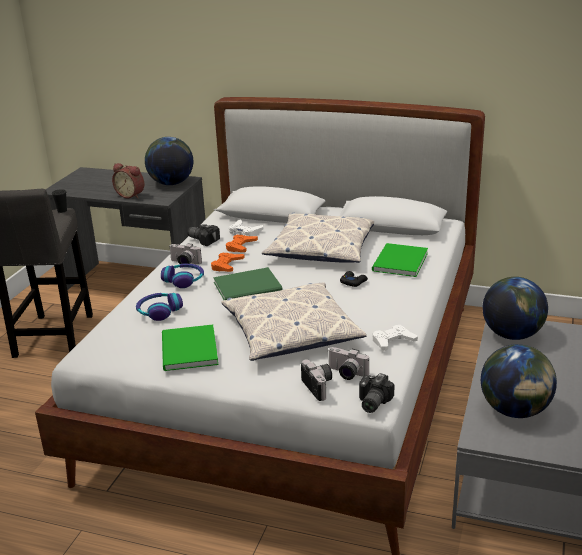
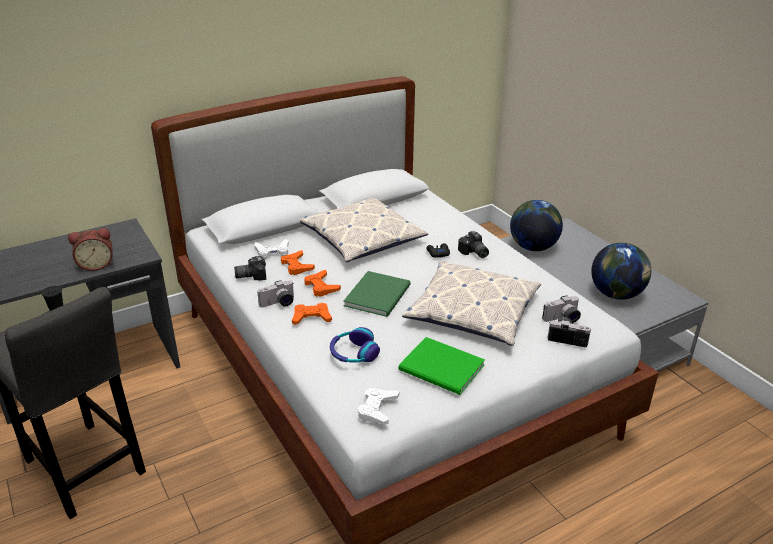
camera: 50 degrees left, 5 degrees up
(171, 183) = (116, 236): globe -> none
(184, 280) = (311, 317): headphones -> orange game controller
(371, 402) = (610, 328): camera -> camera (473, 253)
(393, 341) = (542, 281): white game controller -> white game controller (377, 409)
(398, 262) = (436, 224): green book -> none

